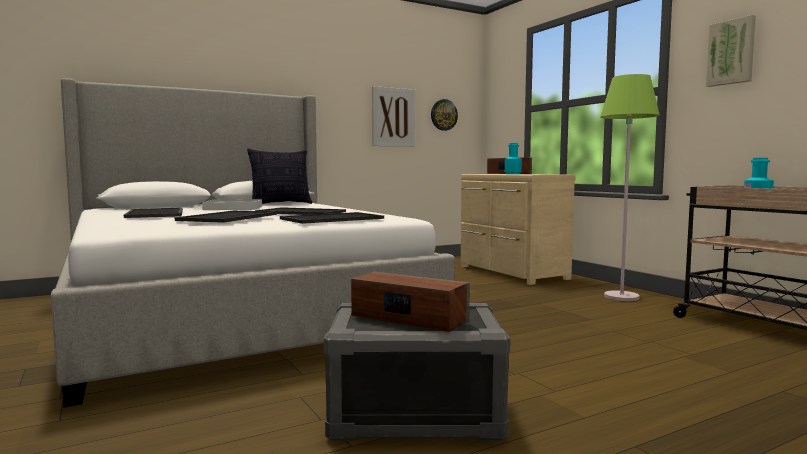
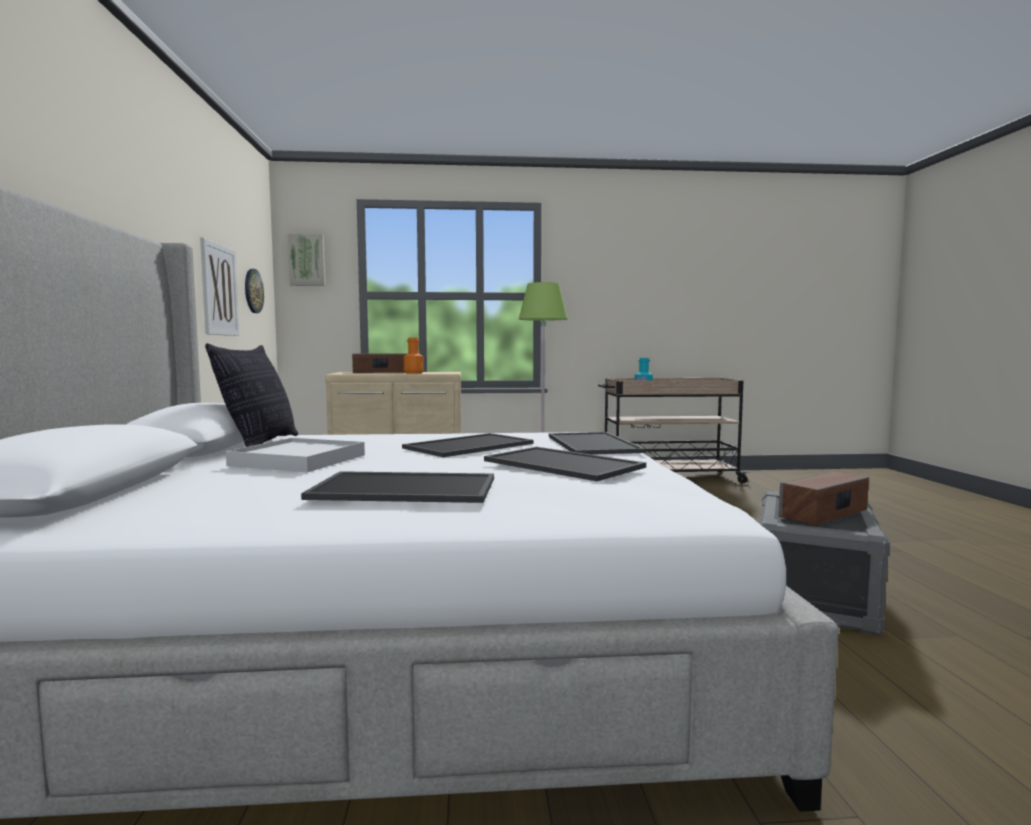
camera: 65 degrees left, 0 degrees up
(512, 174) = (413, 373): turquoise bottle -> orange bottle
(731, 52) = (595, 275): picture -> picture (307, 260)

